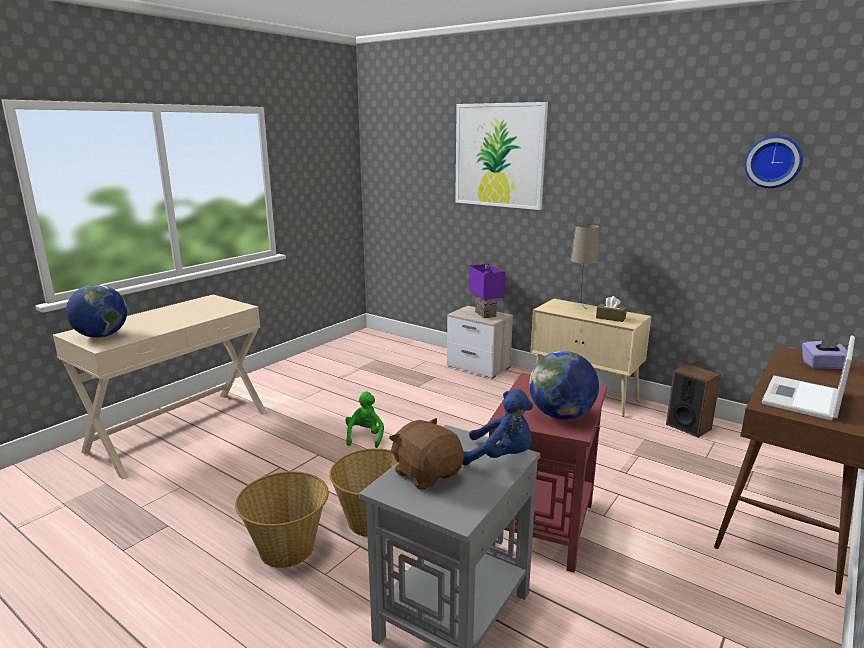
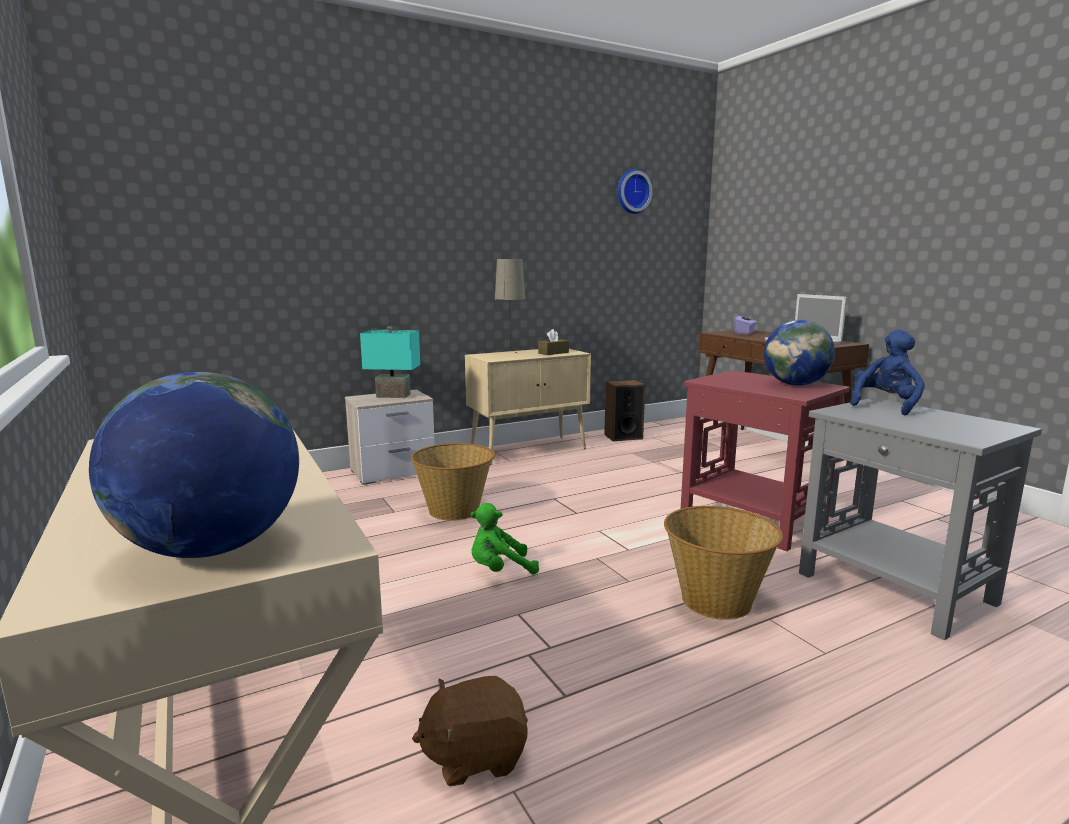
camera: 65 degrees left, 5 degrees down
(287, 549) = (767, 676): basket -> basket (455, 510)
(365, 437) = (500, 570): green plush toy -> green plush toy turned 45 degrees counterclockwise
(427, 474) = (928, 425): brown plush toy -> brown plush toy (474, 755)
(486, 314) = (394, 395): purple table lamp -> turquoise table lamp
(499, 155) = (369, 179): picture -> none

